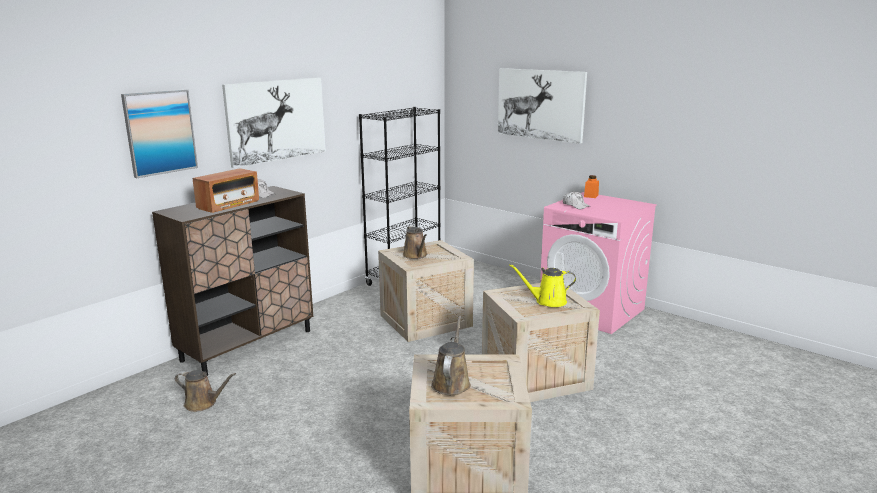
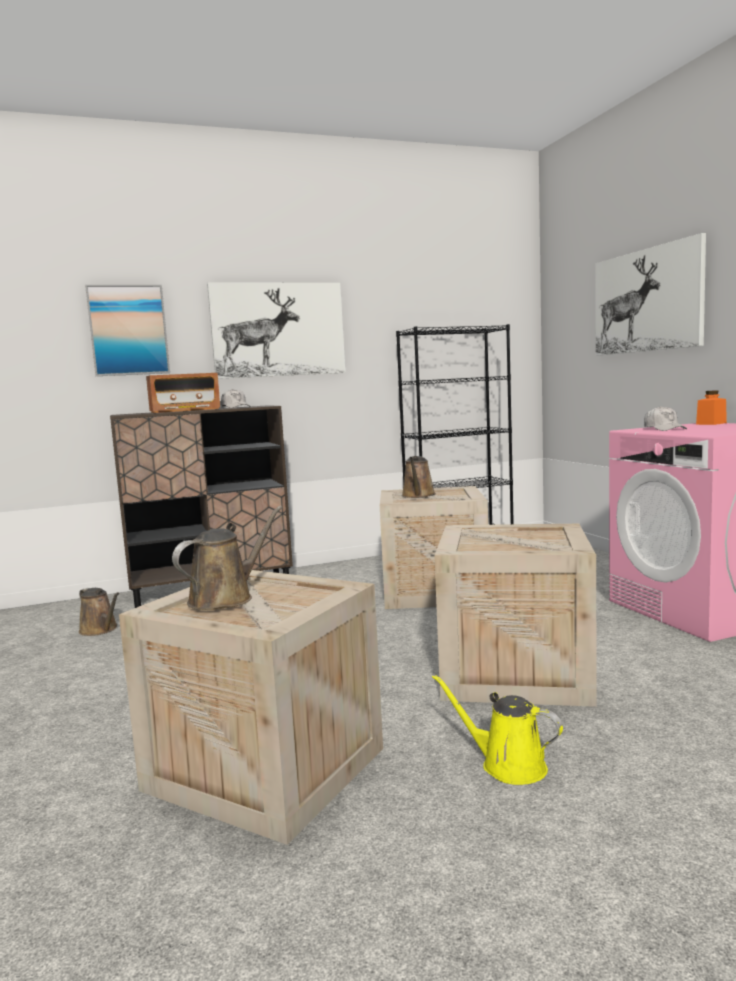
camera: 30 degrees right, 10 degrees down
(547, 301) = (523, 540): yellow watering can -> yellow watering can (507, 765)

